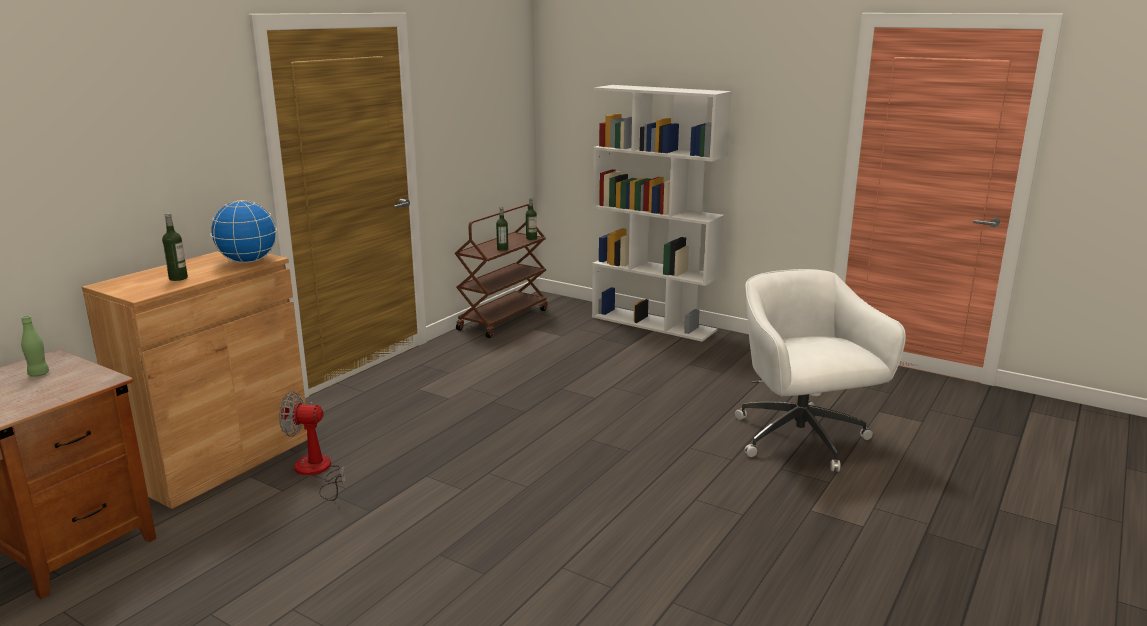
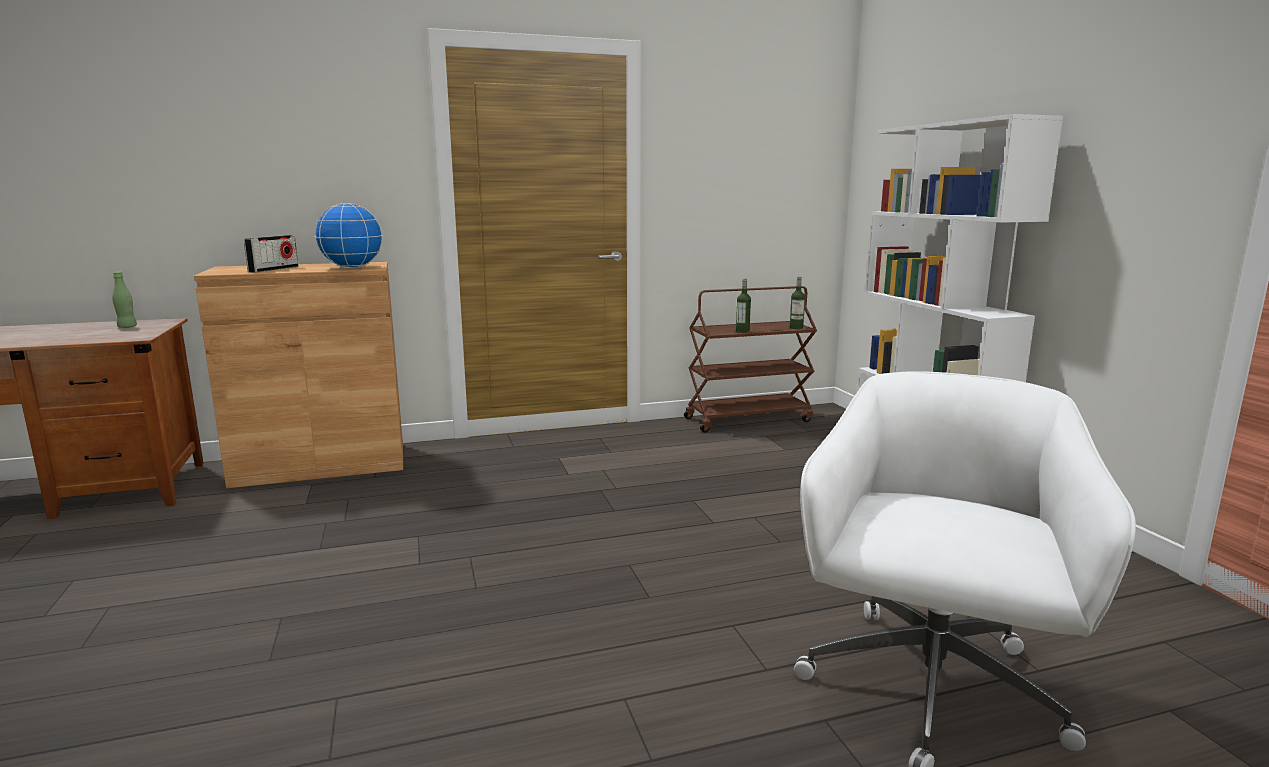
camera: 40 degrees right, 5 degrees down
(178, 278) = (274, 269): bottle -> radio
(317, 472) = (354, 498): fan -> none

